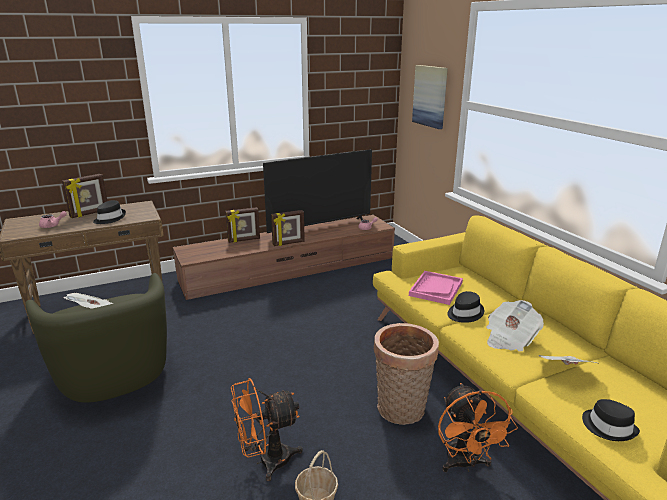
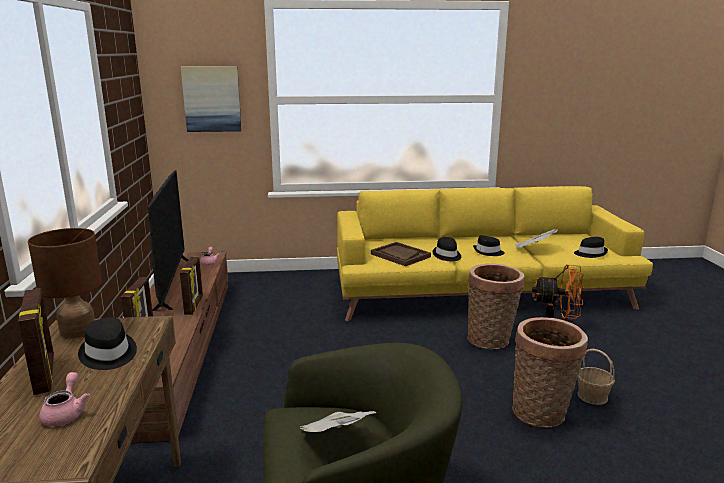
camera: 70 degrees left, 5 degrees down
(137, 207) = (78, 330): none -> brown table lamp
(266, 461) = (542, 413): orange fan -> basket
(436, 289) = (400, 255): pink tray -> brown tray
(509, 338) = (488, 252): newspaper -> black hat

